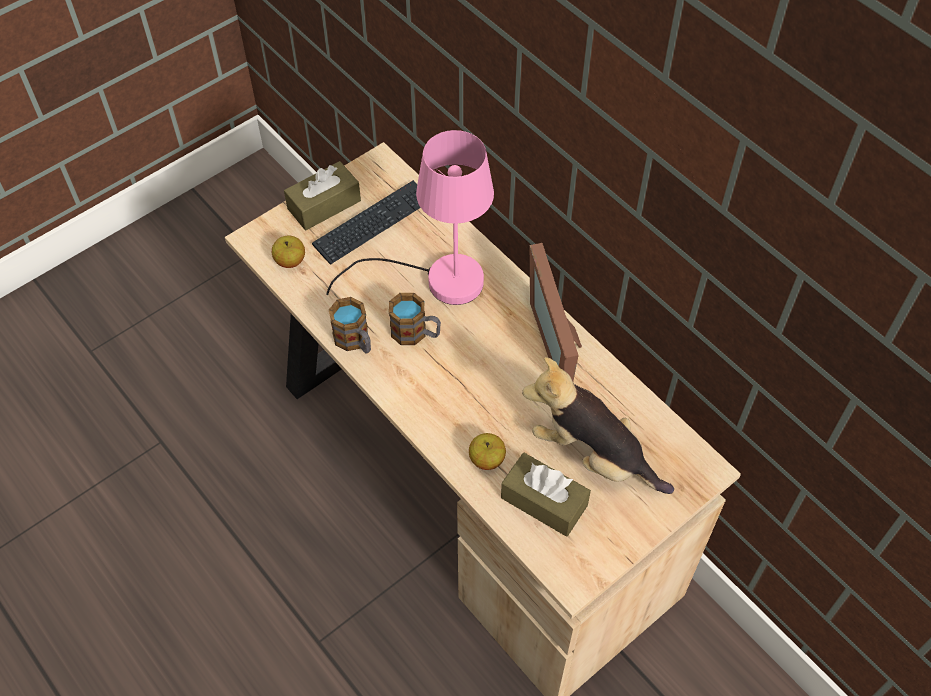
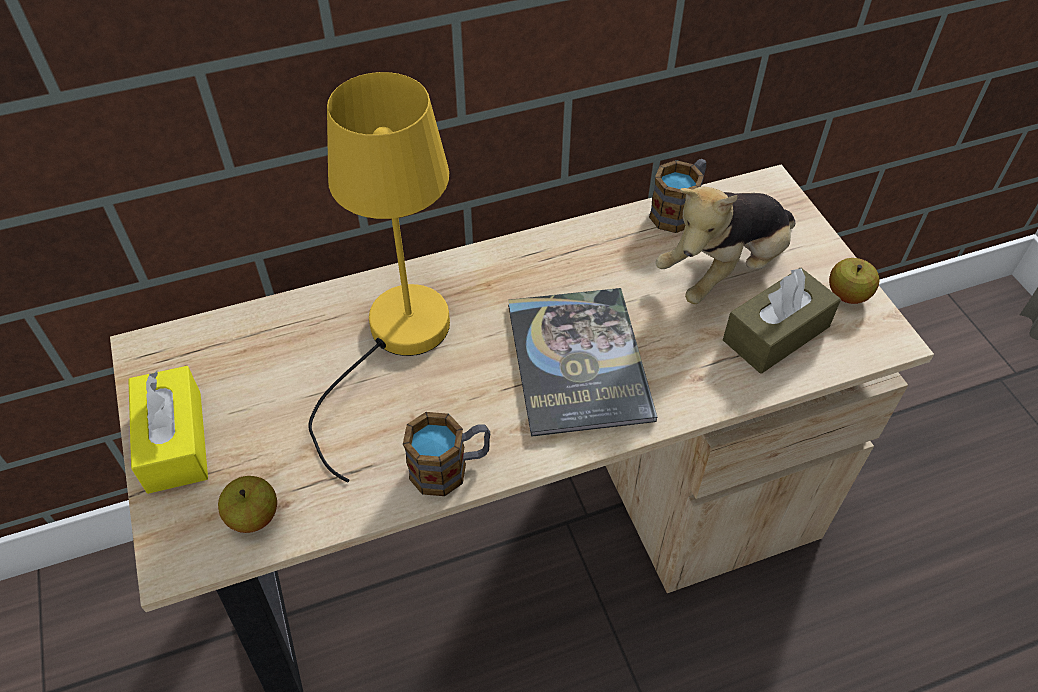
camera: 70 degrees left, 5 degrees down
(324, 205) = (175, 441): brown tissue box -> yellow tissue box
(373, 223) = (252, 389): keyboard -> none
(416, 333) = (471, 391): mug -> mug (678, 210)
(437, 280) = (395, 343): pink table lamp -> yellow table lamp
(465, 385) = (578, 361): none -> book
(487, 459) = (700, 372): apple -> apple (847, 295)
(559, 337) = (546, 249): picture frame -> none

